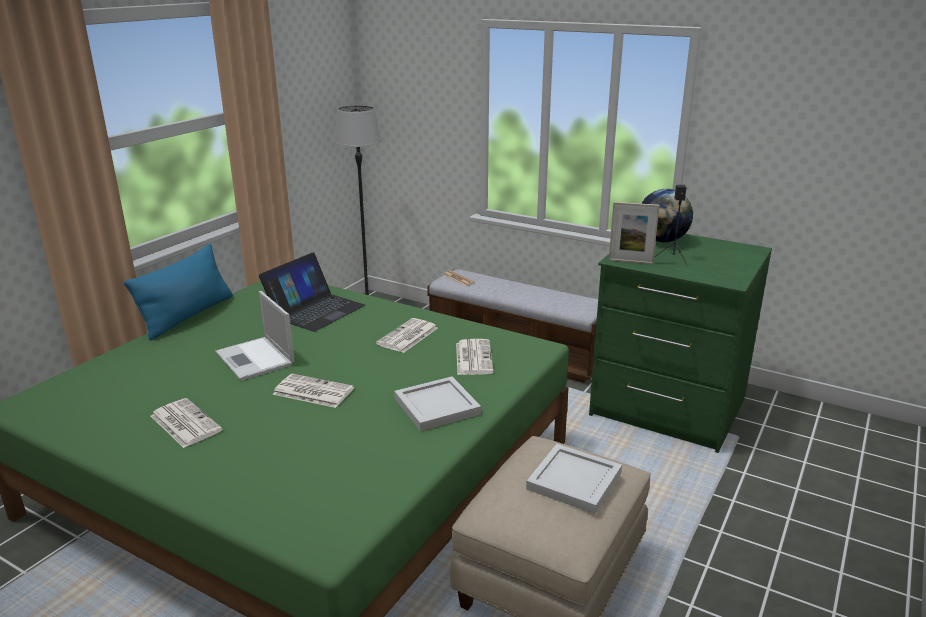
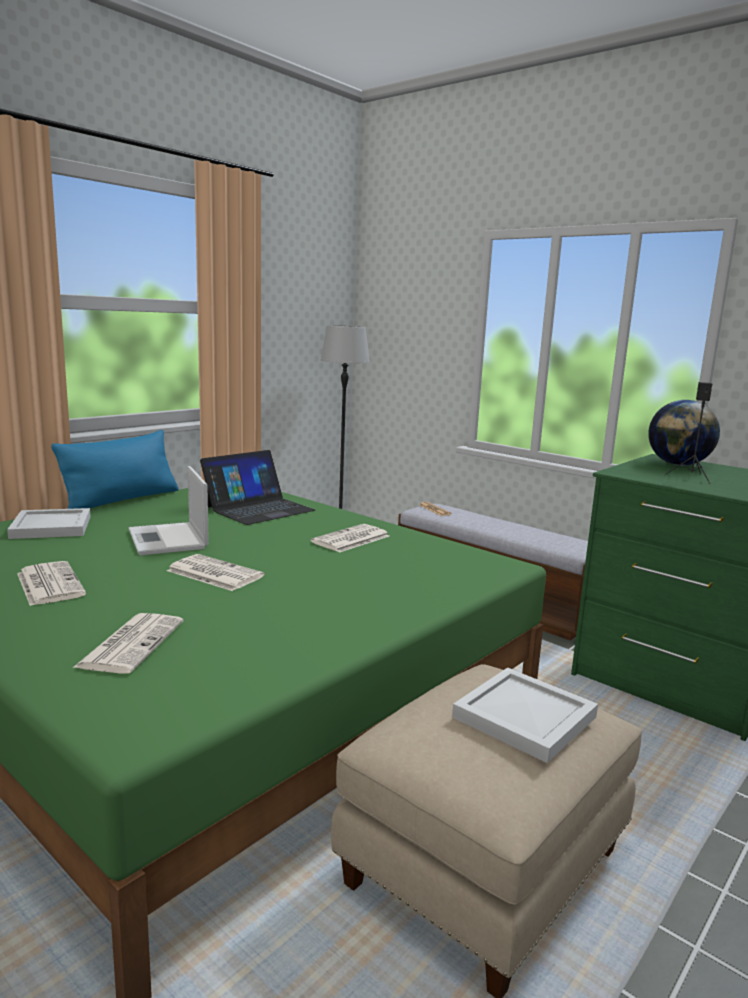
camera: 10 degrees right, 10 degrees down
(435, 406) = (356, 604): white tray -> white tray (50, 527)
(473, 357) = (422, 565): newspaper -> newspaper (131, 643)
(630, 262) = (634, 475): picture frame -> none

